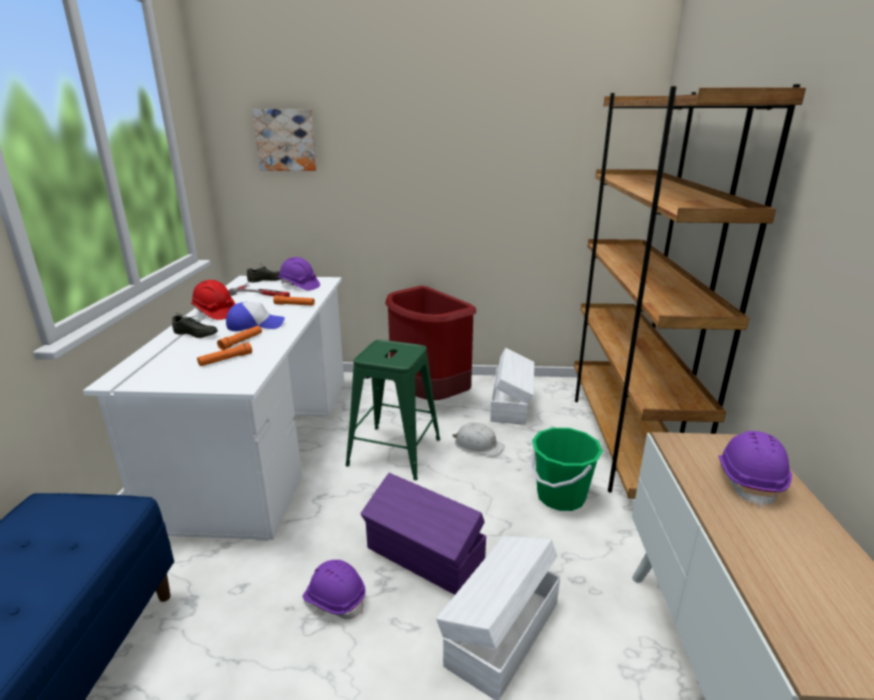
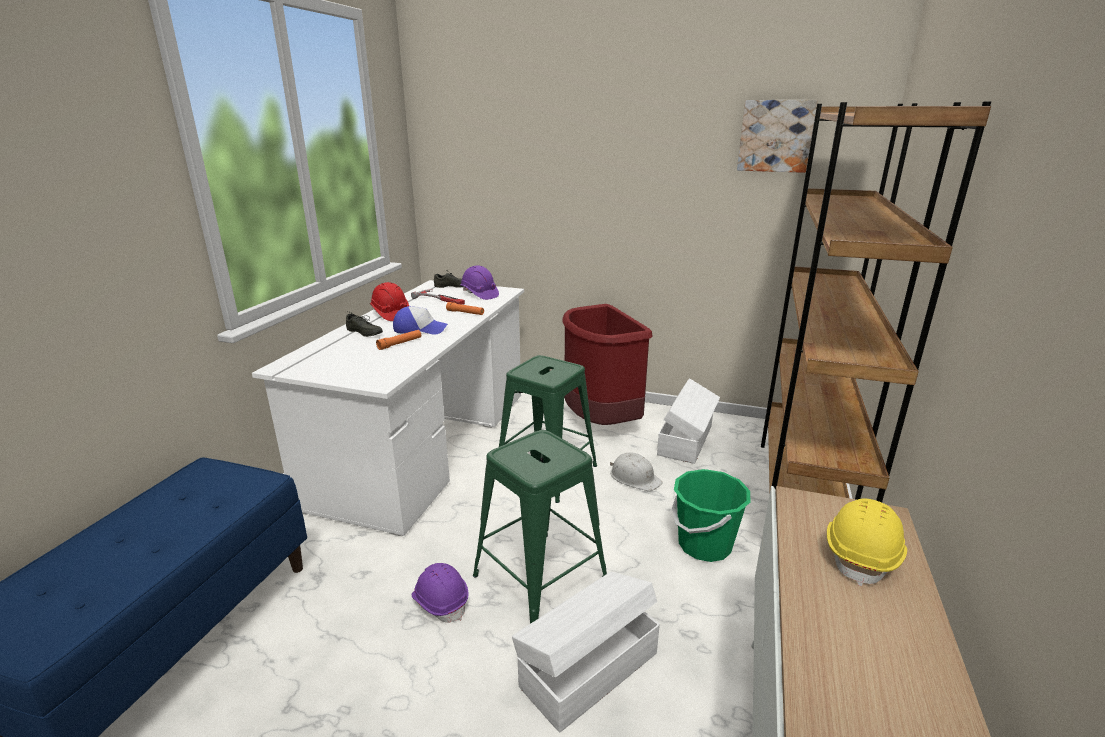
camera: 15 degrees right, 0 degrees up
(225, 359) = (378, 359): orange flashlight -> none
(286, 140) = (482, 149): picture -> picture (775, 136)
(425, 556) = (539, 579): purple storage box -> green stool
(749, 480) = (862, 555): purple hard hat -> yellow hard hat

